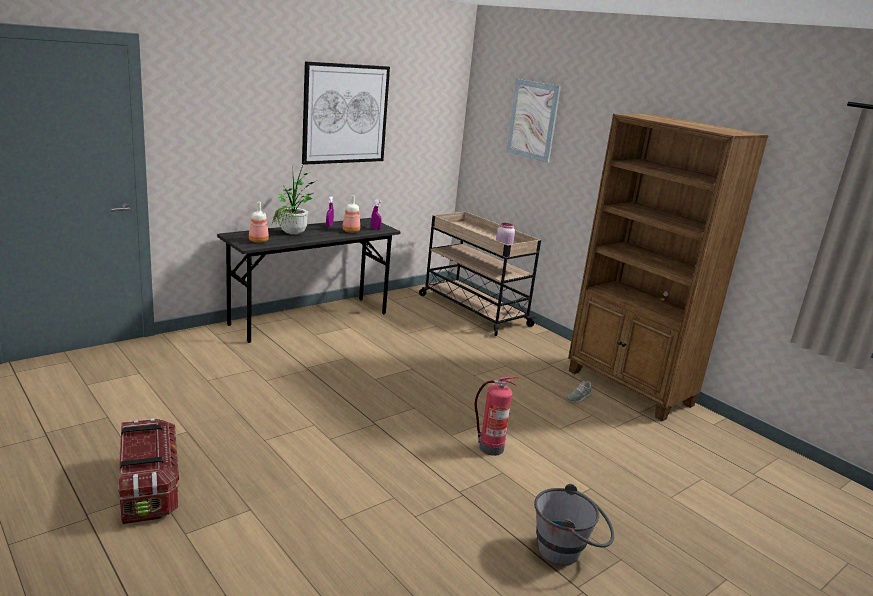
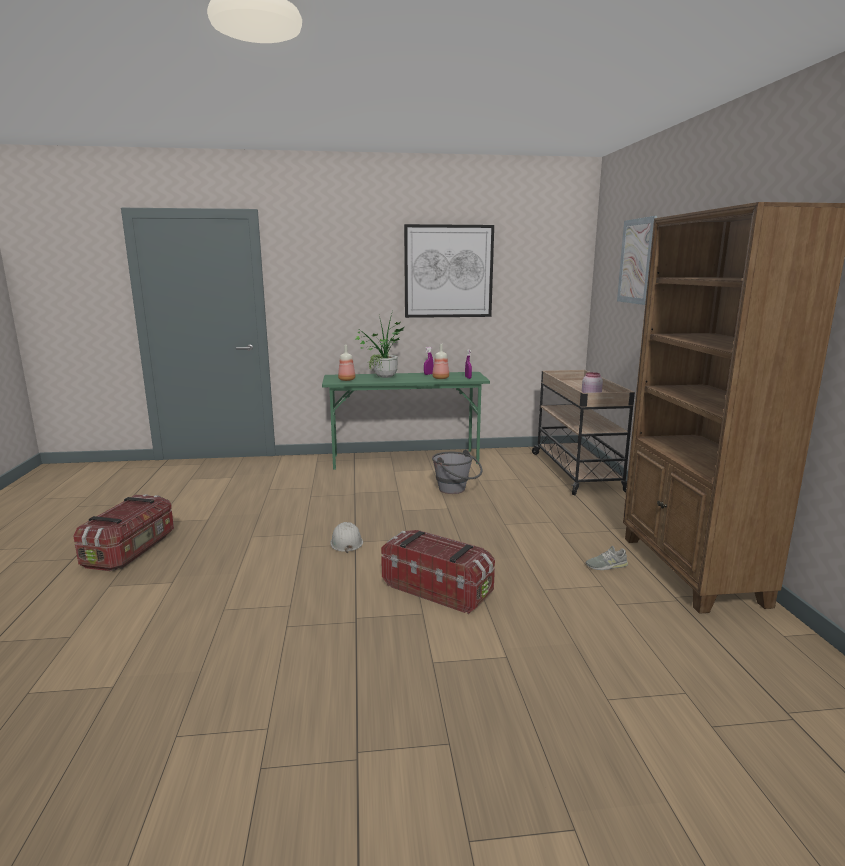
camera: 35 degrees right, 5 degrees down
(310, 319) = (405, 459): grey desk -> green desk
(365, 424) = (346, 542): none -> white hard hat
(490, 448) = (438, 589): fire extinguisher -> storage box
(567, 552) = (393, 712): grey bucket -> grey bucket (456, 490)

